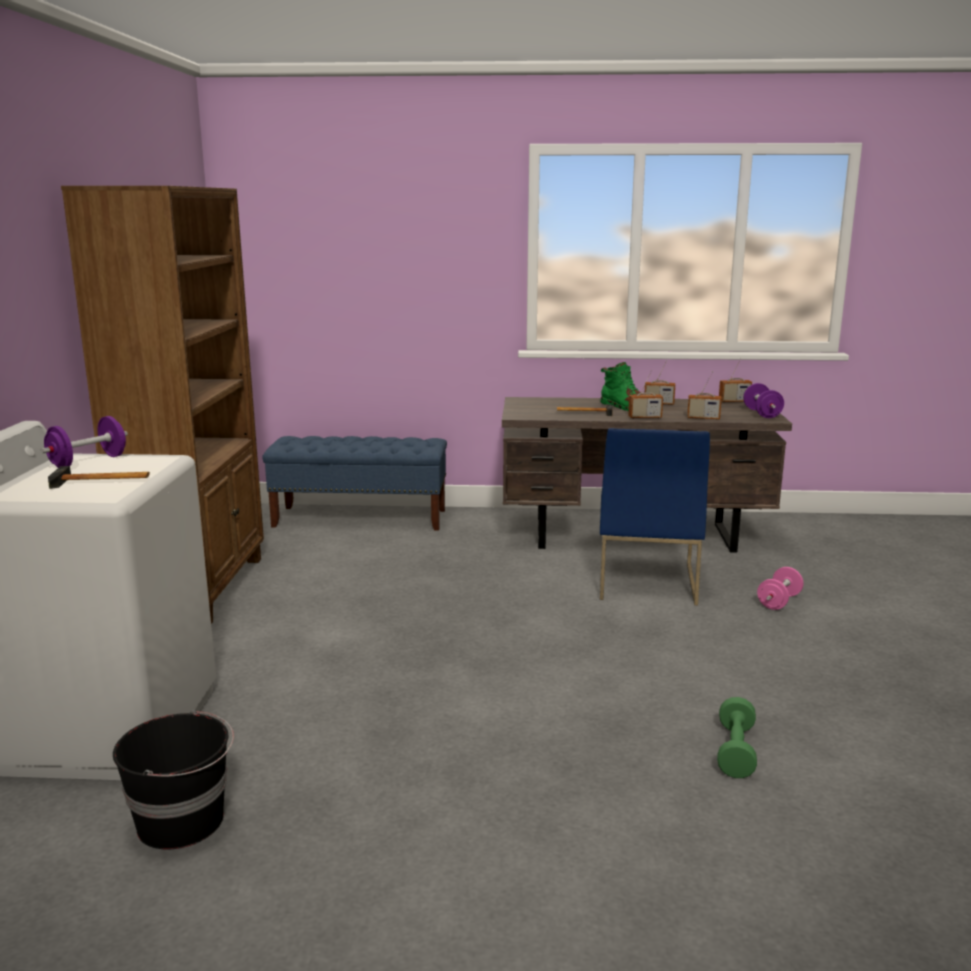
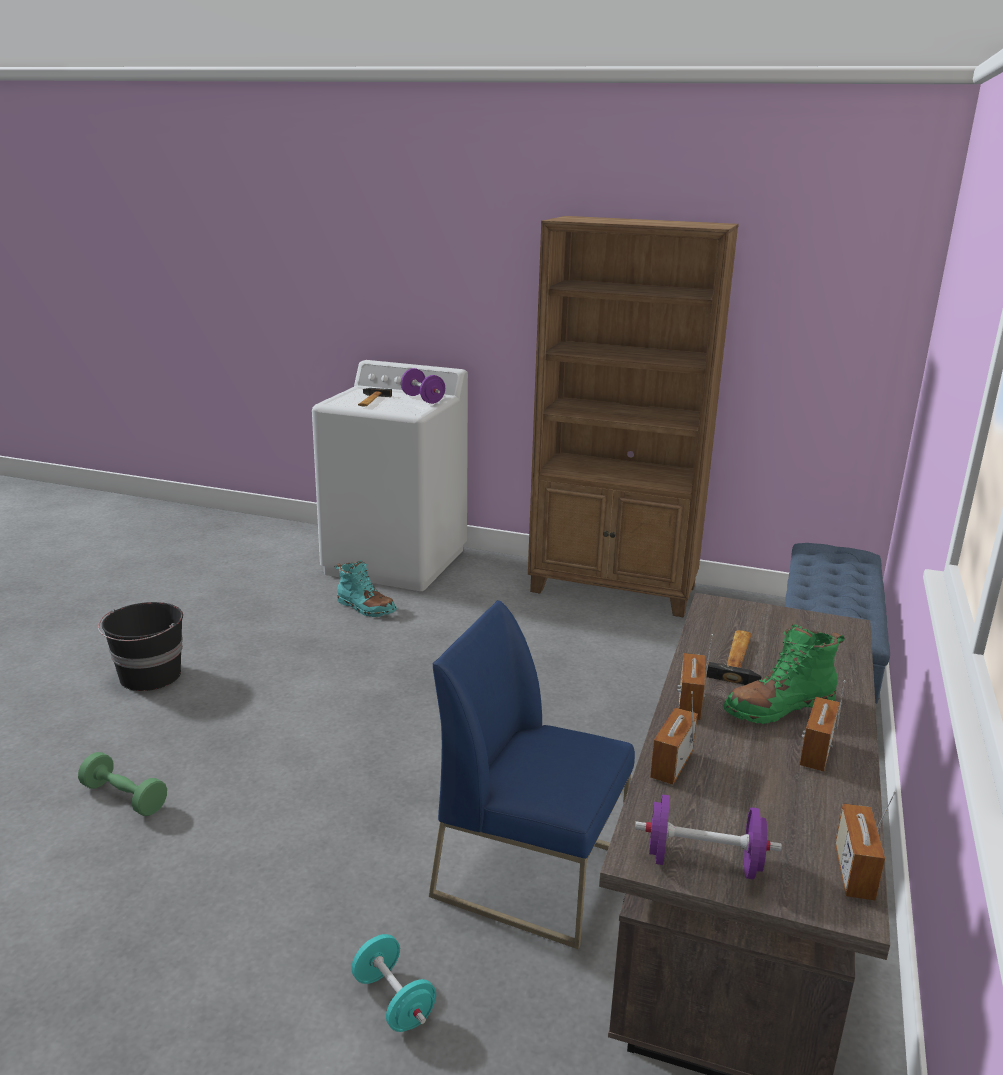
camera: 105 degrees right, 5 degrees up
(183, 821) = (274, 581): black bucket -> black bucket (149, 676)
(271, 718) = (365, 607): none -> turquoise boot
(779, 602) = (393, 1001): pink dumbbell -> turquoise dumbbell

